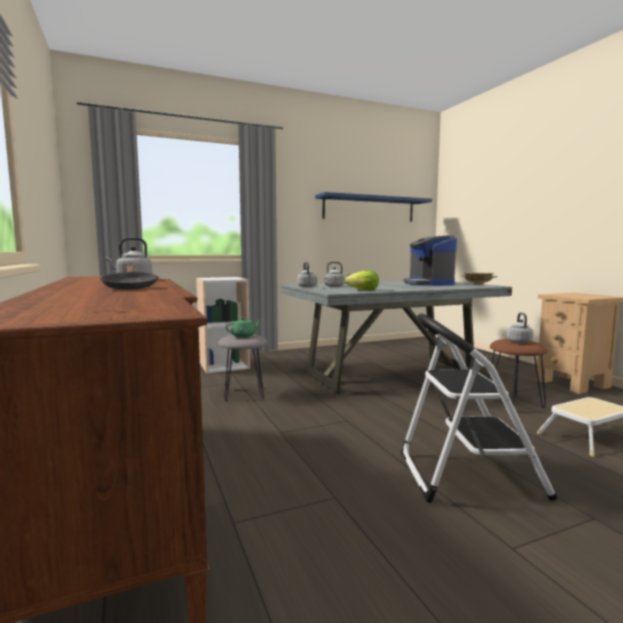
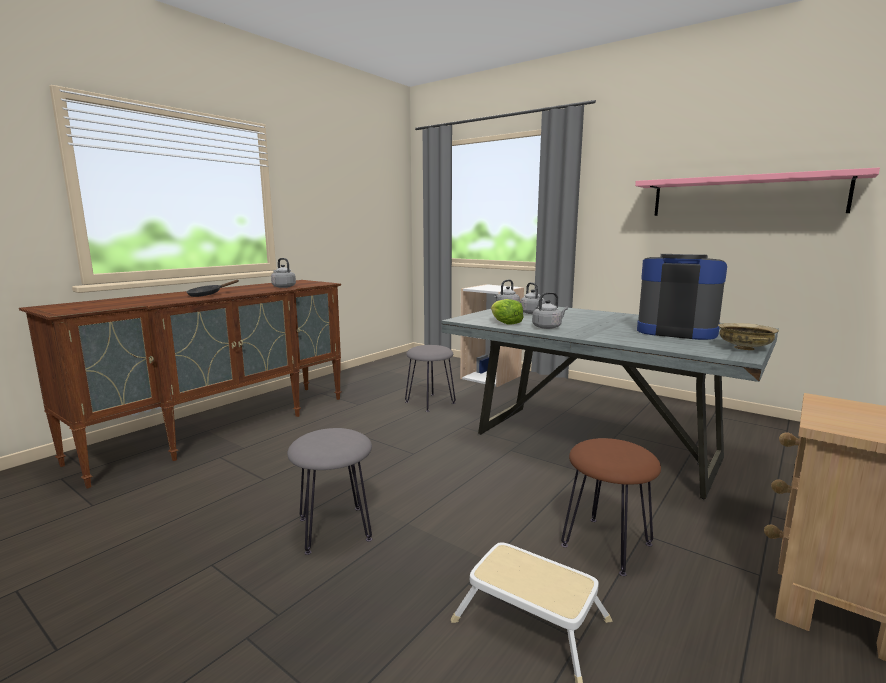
camera: 60 degrees right, 5 degrees up
(244, 335) = (431, 347): green teapot -> none
(369, 209) = (744, 196): blue shelf -> pink shelf
(429, 284) = (676, 331): coffee machine -> coffee machine turned 75 degrees clockwise
(465, 474) = (335, 529): step ladder -> grey stool
(518, 341) = (614, 450): grey kettle -> grey kettle (548, 327)

